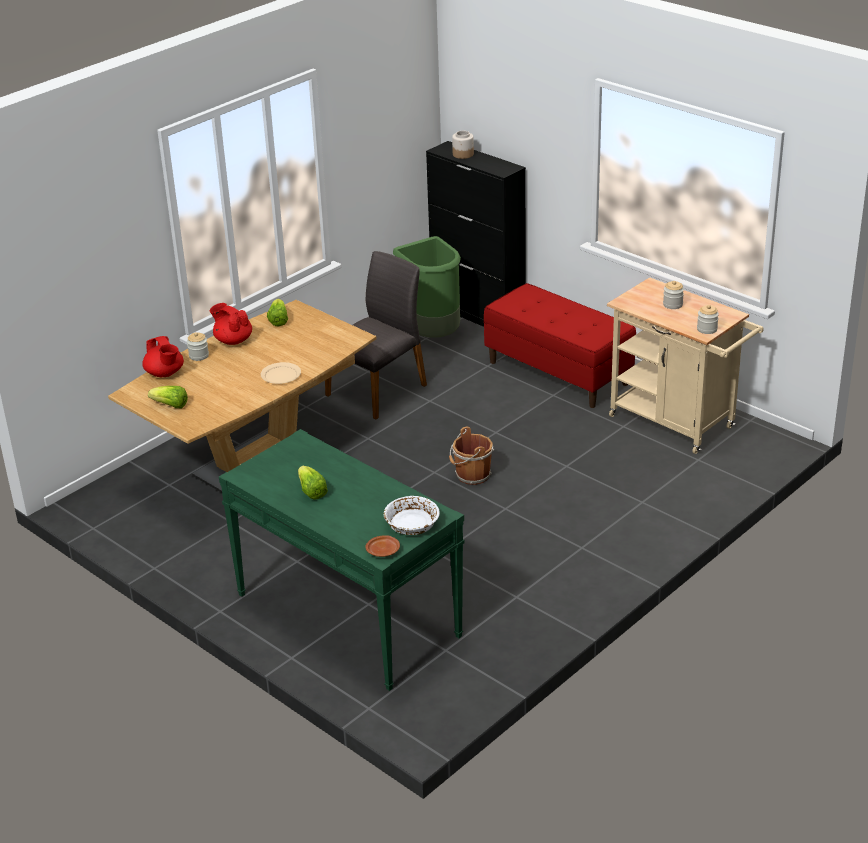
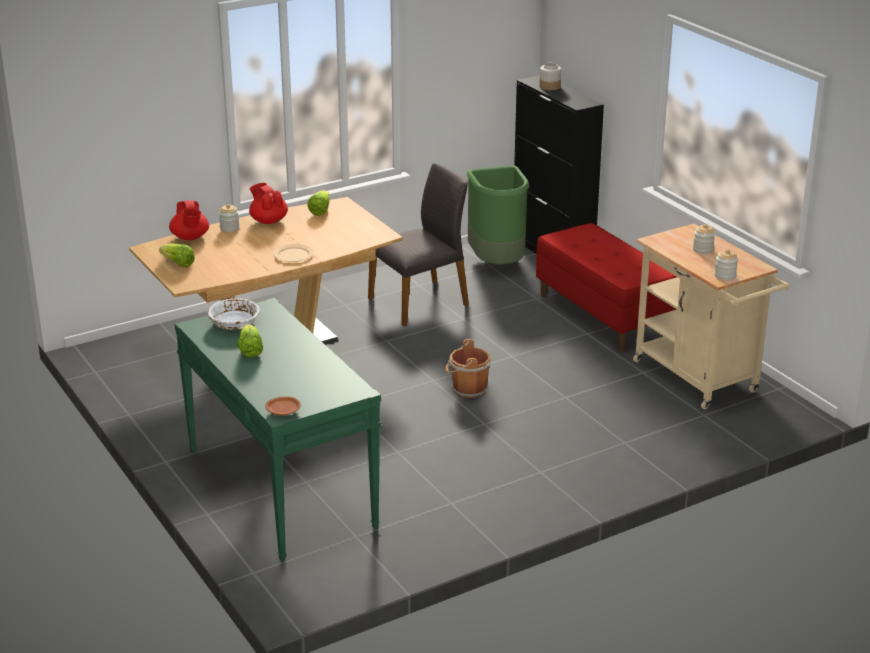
camera: 15 degrees right, 5 degrees down
(411, 524) = (325, 394): white bowl -> white bowl (233, 323)

